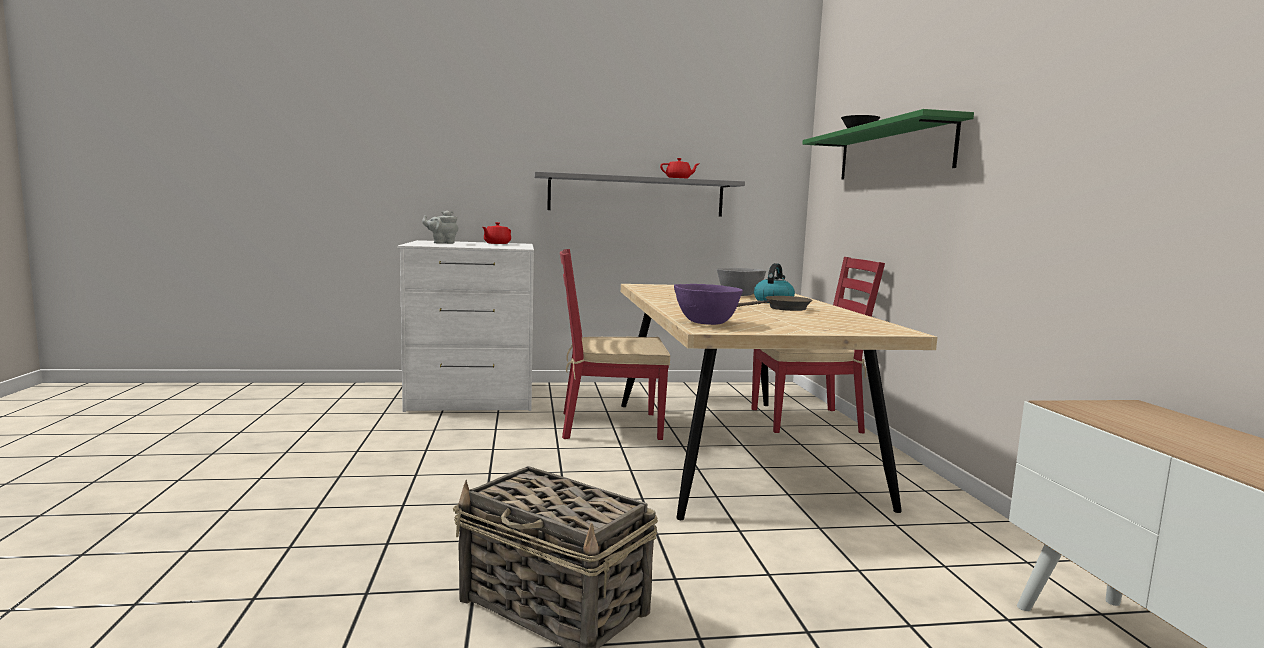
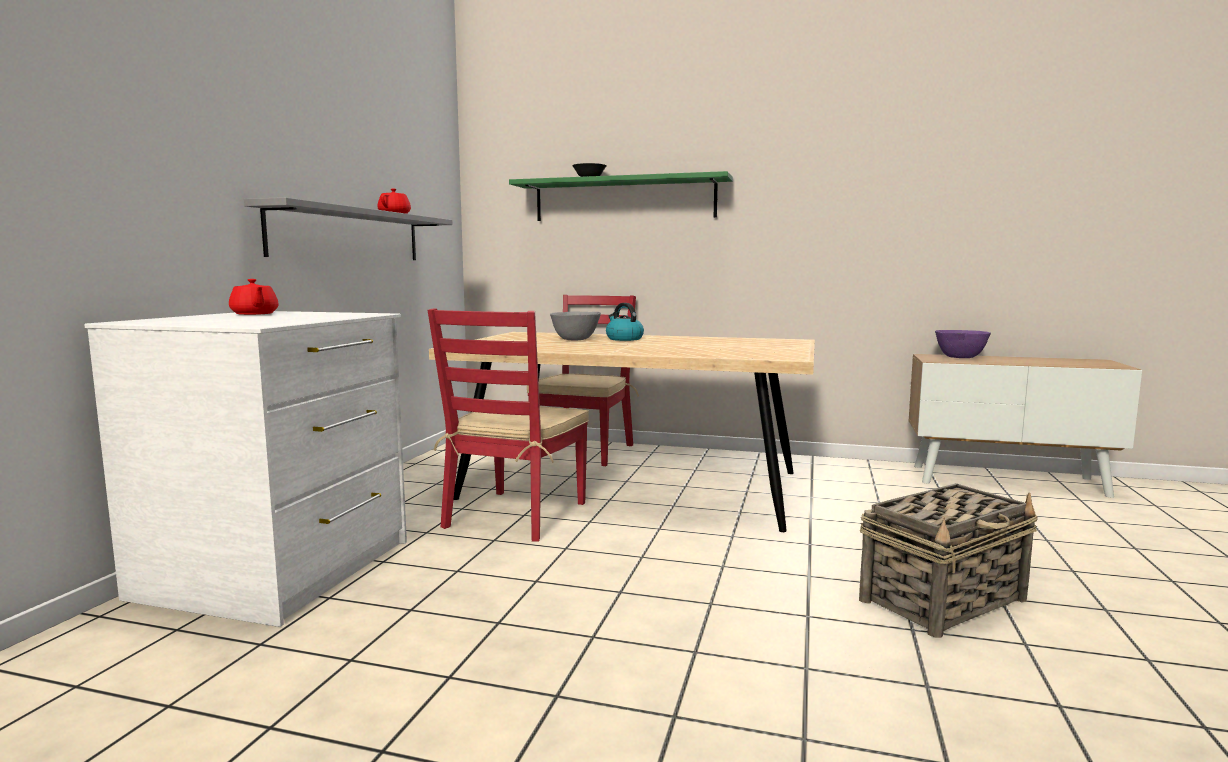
camera: 65 degrees left, 0 degrees up
(442, 243) = (219, 320): grey teapot -> none
(705, 323) = (755, 355): purple bowl -> purple bowl (960, 357)
(783, 308) = (671, 341): brown frying pan -> none

